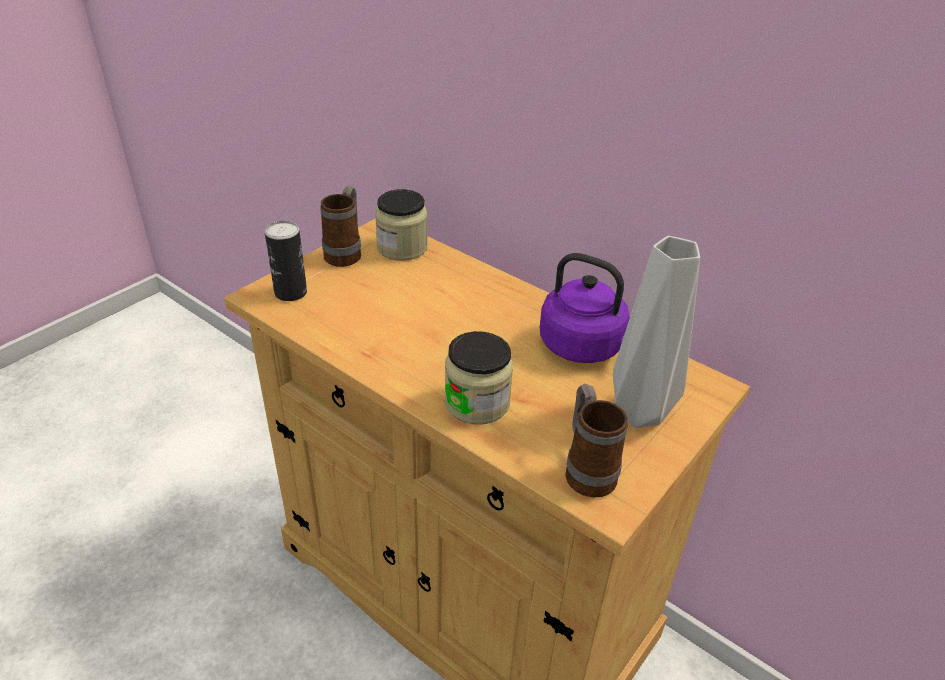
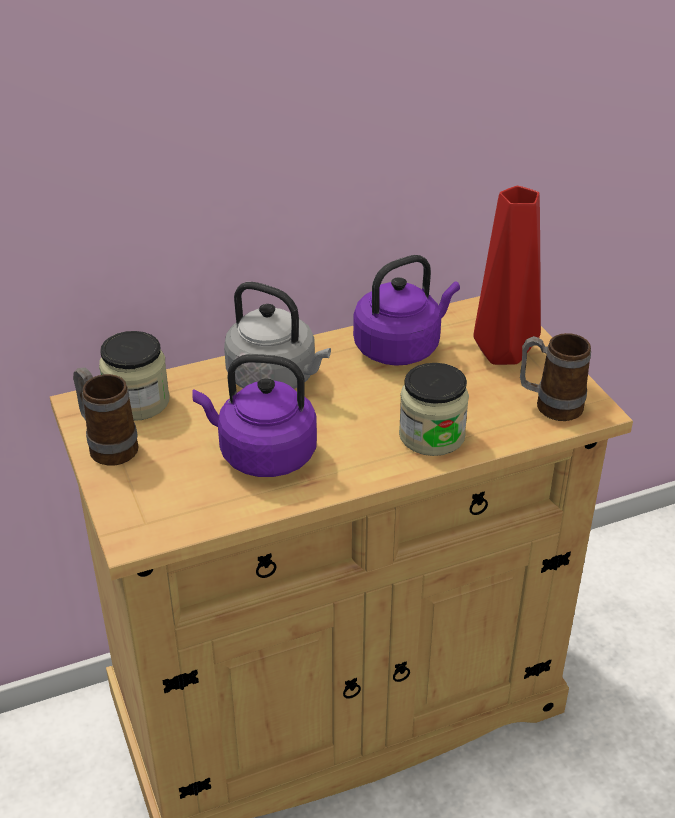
camera: 60 degrees left, 0 degrees up
(290, 293) = (151, 509): can -> none
(384, 320) = (262, 455): none -> purple kettle
(481, 297) = (276, 379): none -> grey kettle
(643, 413) = (504, 352): grey vase -> red vase

